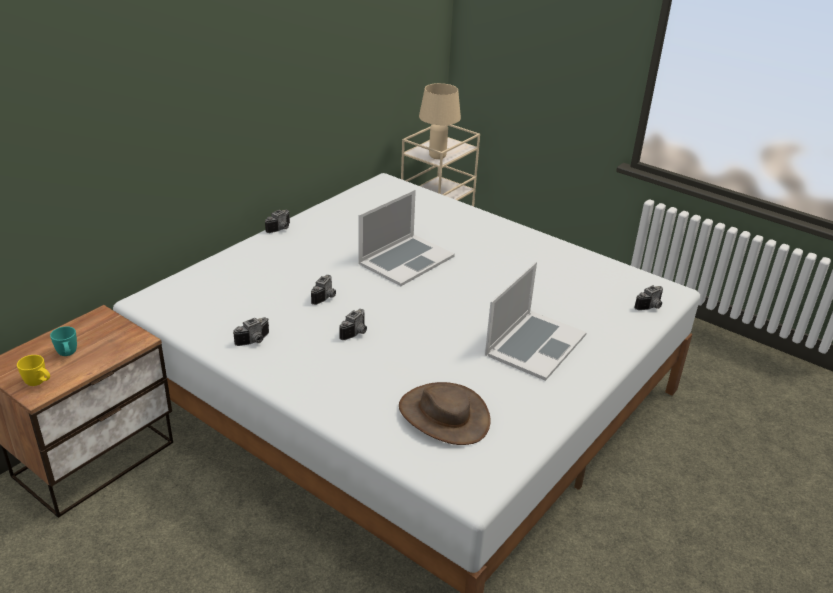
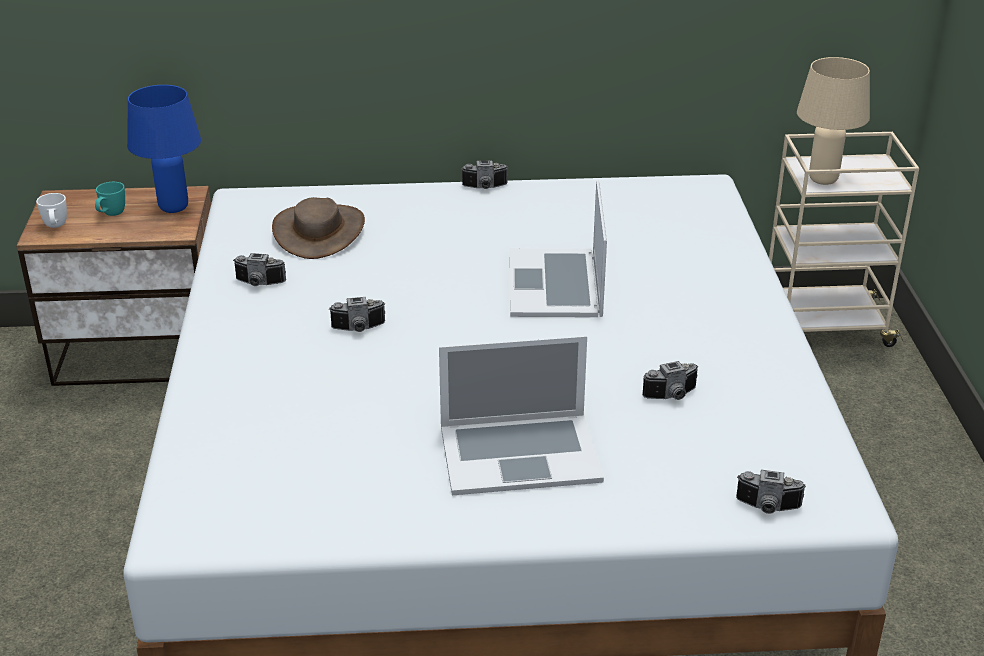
camera: 50 degrees right, 0 degrees up
(39, 383) = (56, 227): yellow mug -> white mug
(107, 328) = (174, 208): none -> blue table lamp
(326, 297) = (397, 279): camera -> camera (672, 396)
(406, 260) = (556, 284): laptop -> laptop turned 90 degrees clockwise
(444, 415) = (285, 456): brown hat -> brown hat (319, 231)

